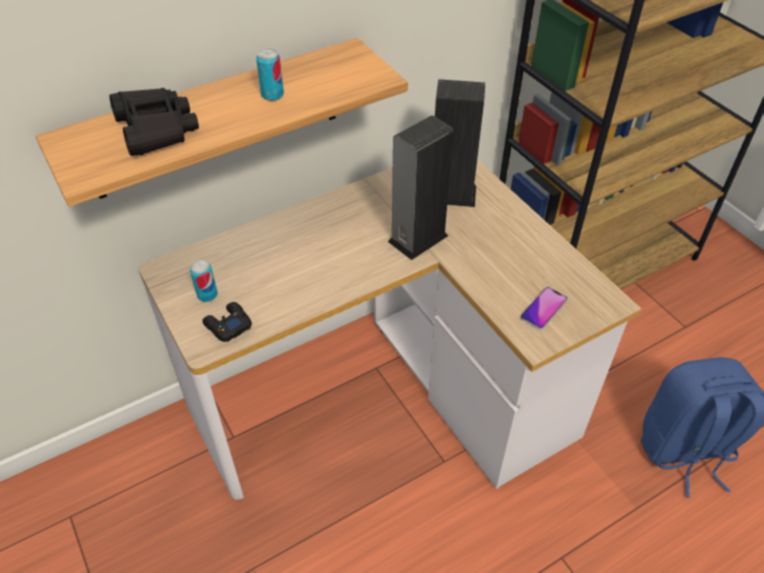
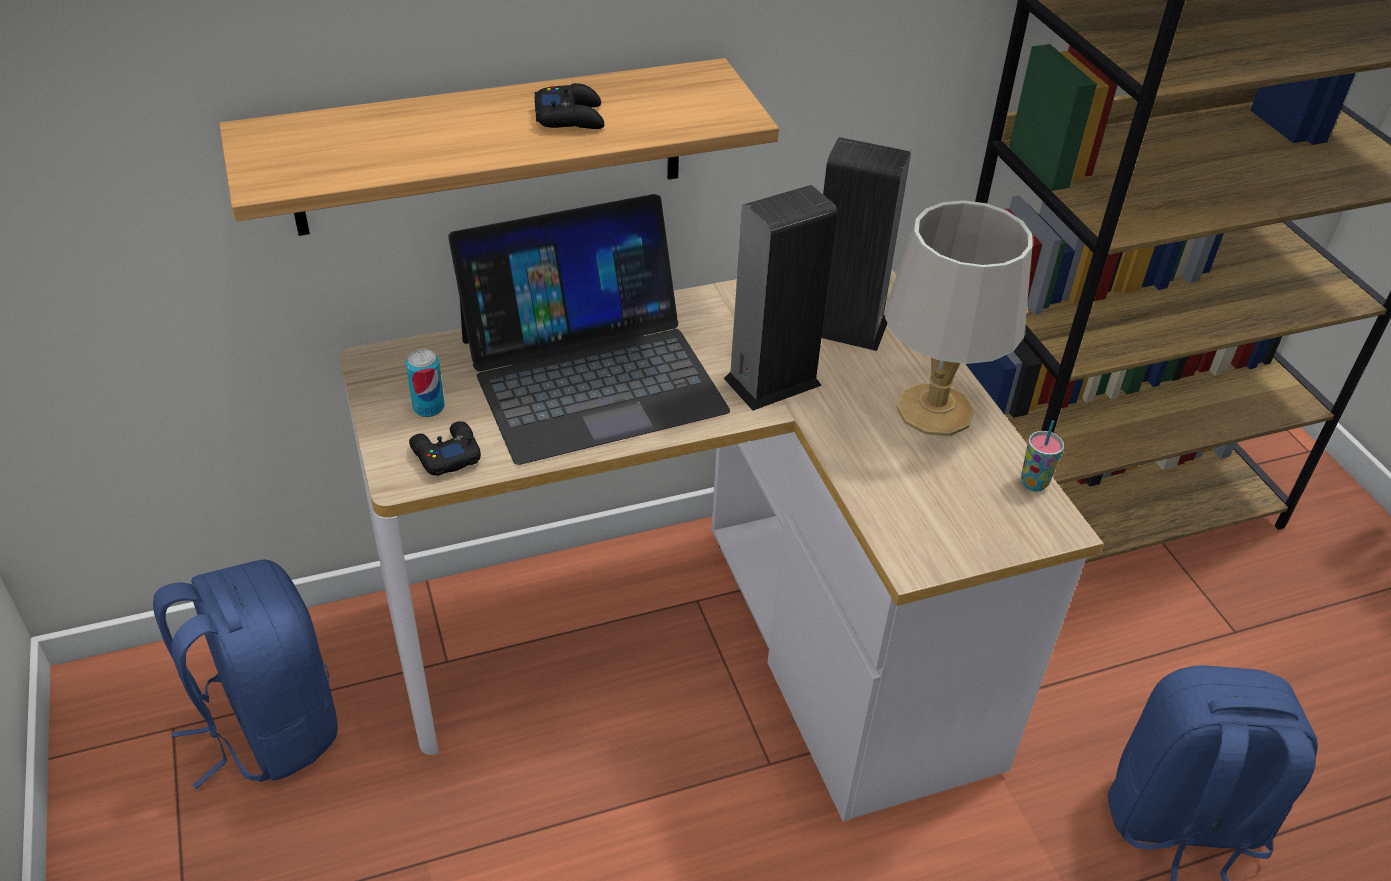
camera: 10 degrees right, 5 degrees down
(131, 502) = (268, 726): none -> blue backpack
(156, 130) = (388, 139): black binoculars -> none
(272, 95) = (570, 117): can -> black game controller
(304, 253) = (591, 373): none -> laptop
(521, 239) = (936, 410): none -> grey table lamp
(543, 309) = (941, 516): phone -> none
(591, 277) = (1034, 483): none -> cup

